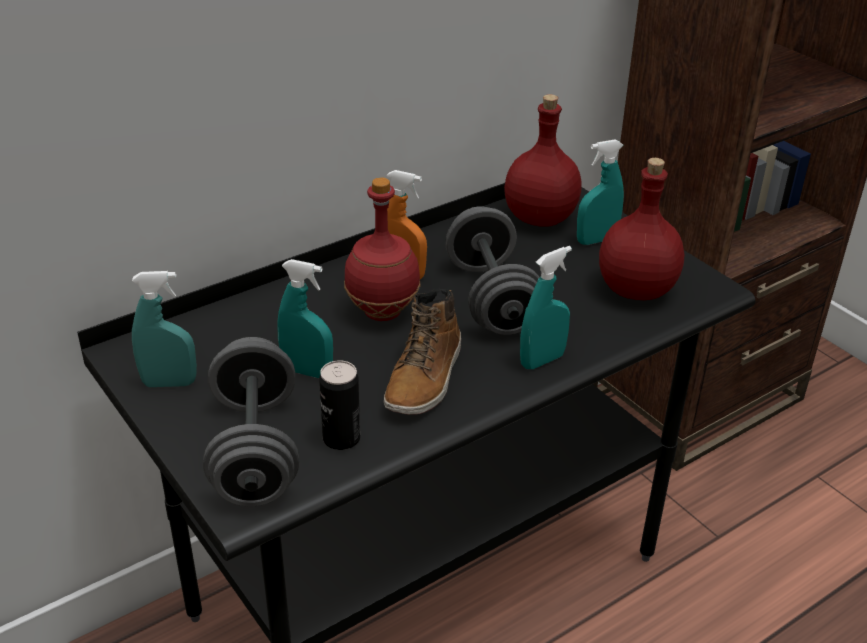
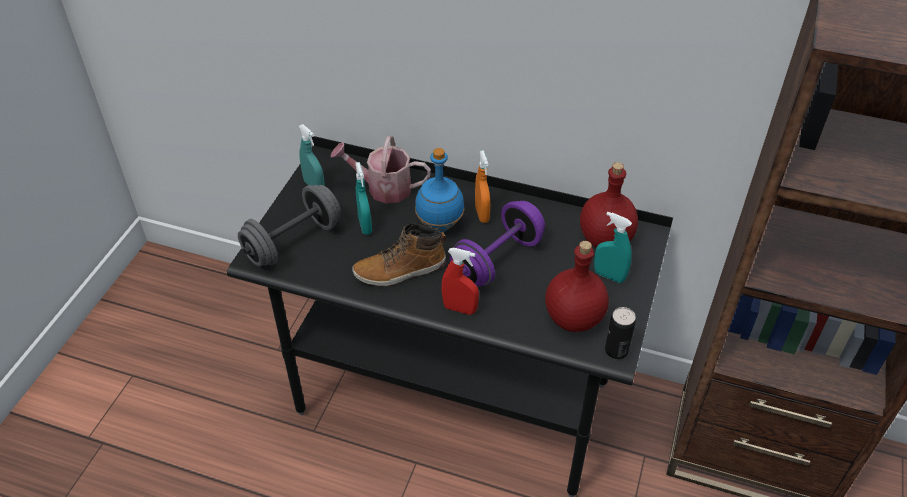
camera: 55 degrees right, 10 degrees up
(256, 326) = (383, 188): none -> watering can
(341, 439) = (326, 265): can -> can (616, 350)
(381, 313) = (439, 225): red bottle -> blue bottle
(491, 298) = (497, 260): grey dumbbell -> purple dumbbell
(542, 360) = (460, 309): turquoise spray bottle -> red spray bottle

